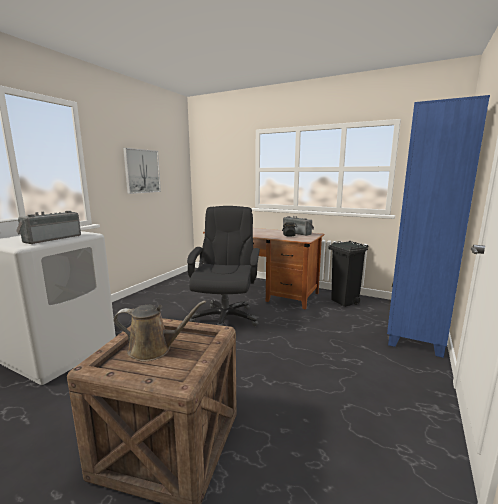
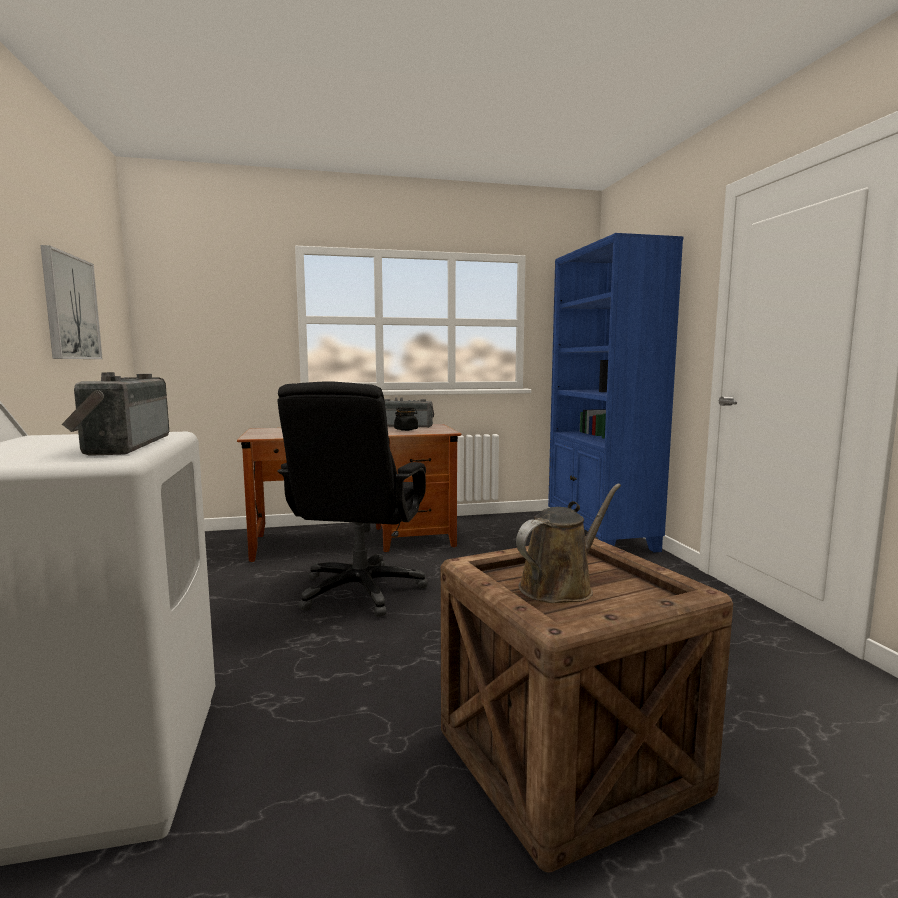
camera: 40 degrees left, 5 degrees down
(225, 318) = (360, 591): black office chair -> black office chair turned 135 degrees counterclockwise
(344, 302) = (488, 526): black trash can -> none

